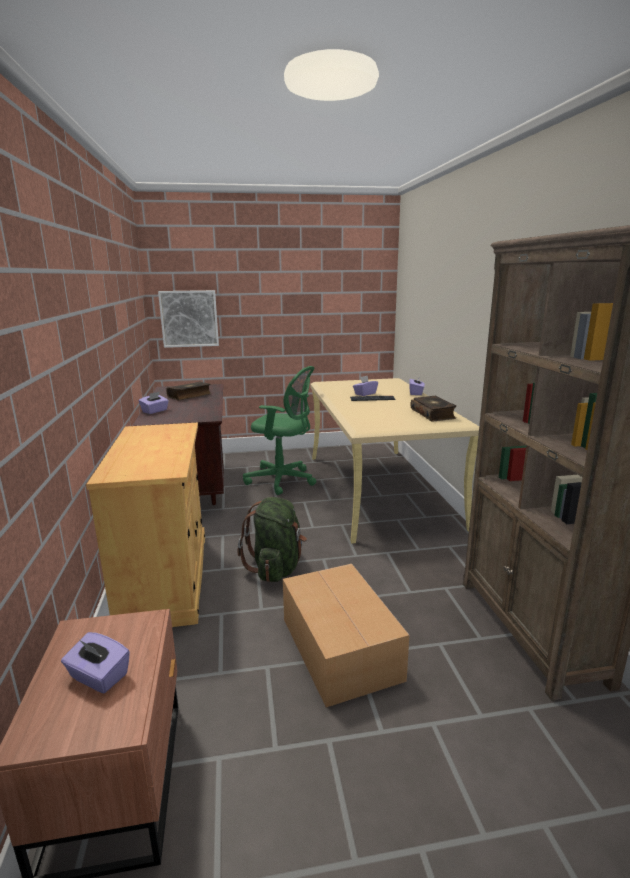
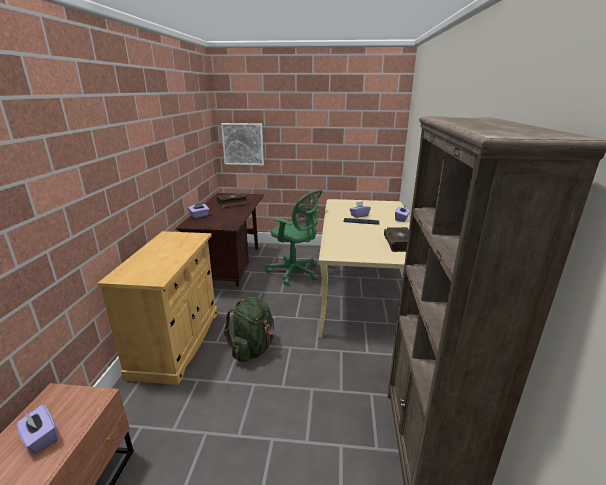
camera: 15 degrees right, 5 degrees up
(340, 649) = (263, 431): cardboard box -> none

